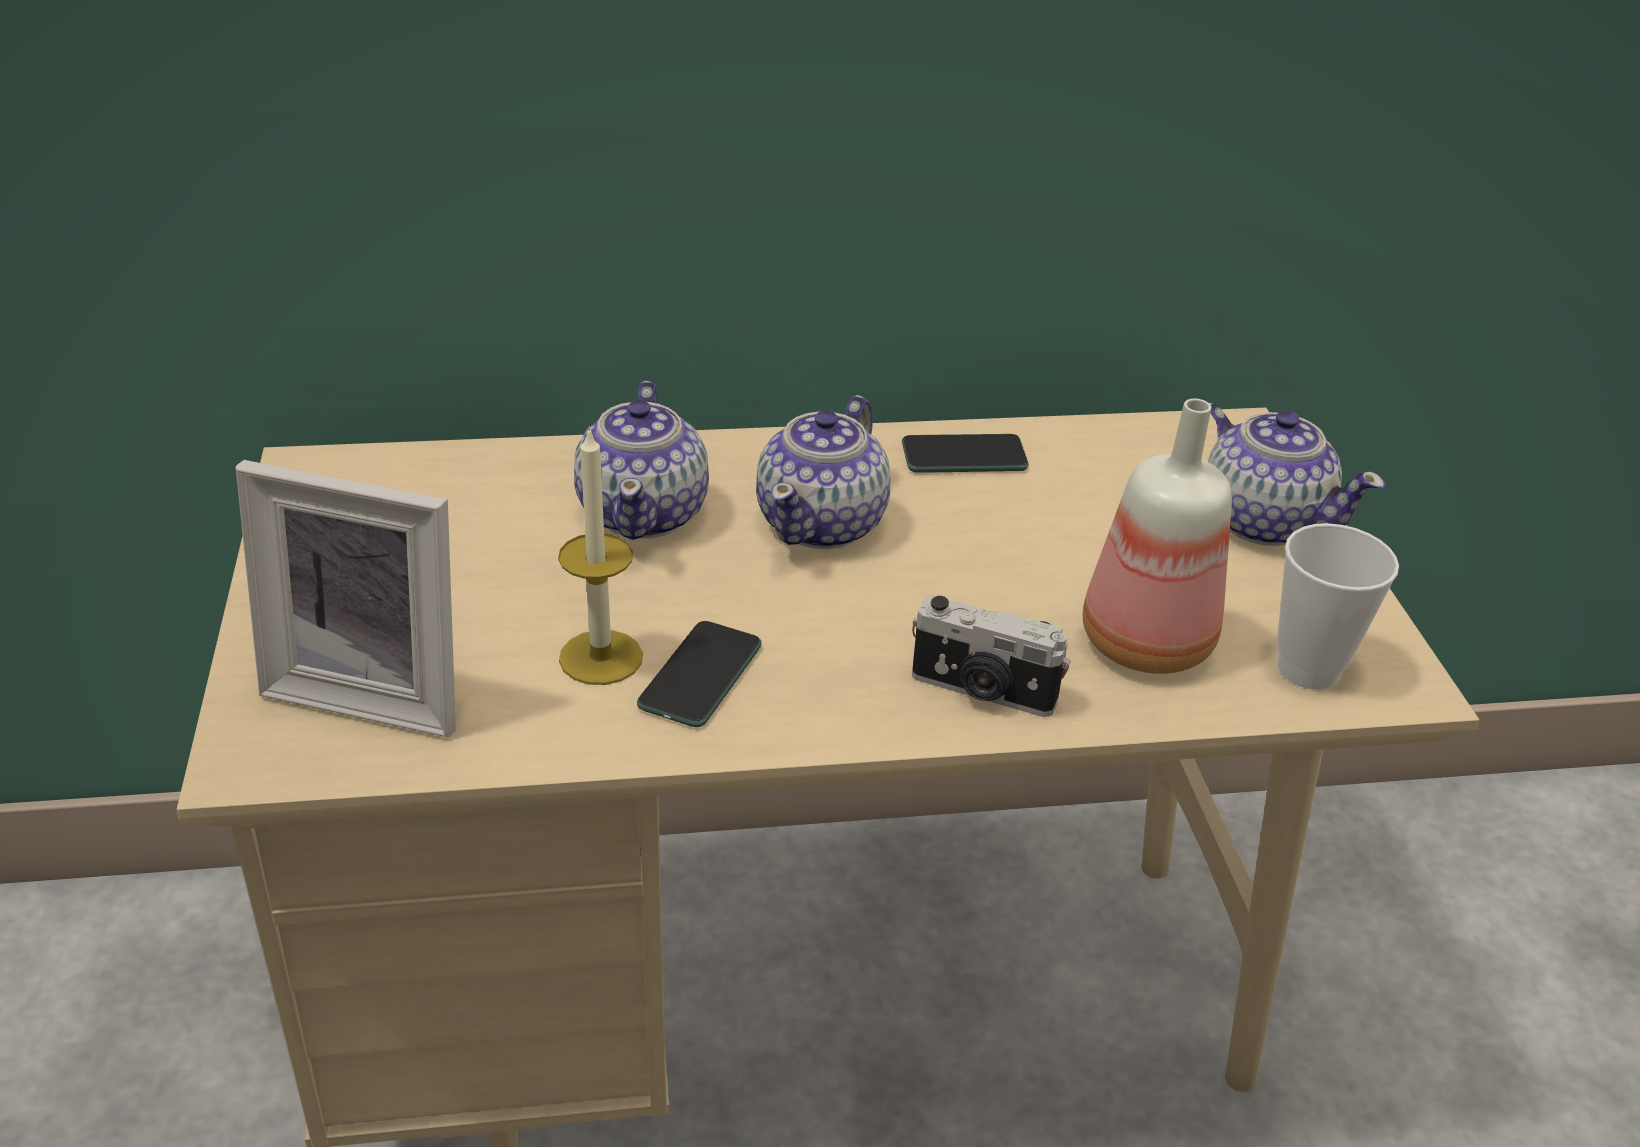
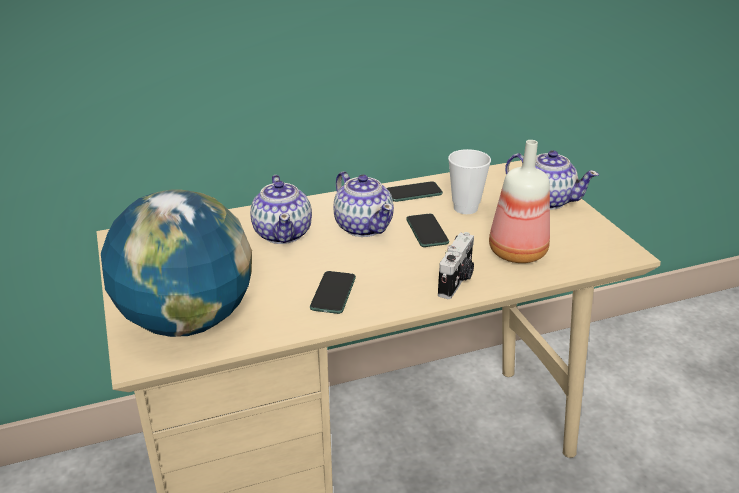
camera: 10 degrees left, 5 degrees down
(375, 688) = (187, 320): picture frame -> globe
(601, 657) = (286, 292): candle -> none
(823, 523) = (363, 226): teapot -> teapot turned 45 degrees counterclockwise
(959, 557) = (427, 231): none -> phone
(982, 692) = (457, 281): camera -> camera turned 75 degrees counterclockwise
(1308, 669) = (586, 253): cup -> cup (465, 208)

